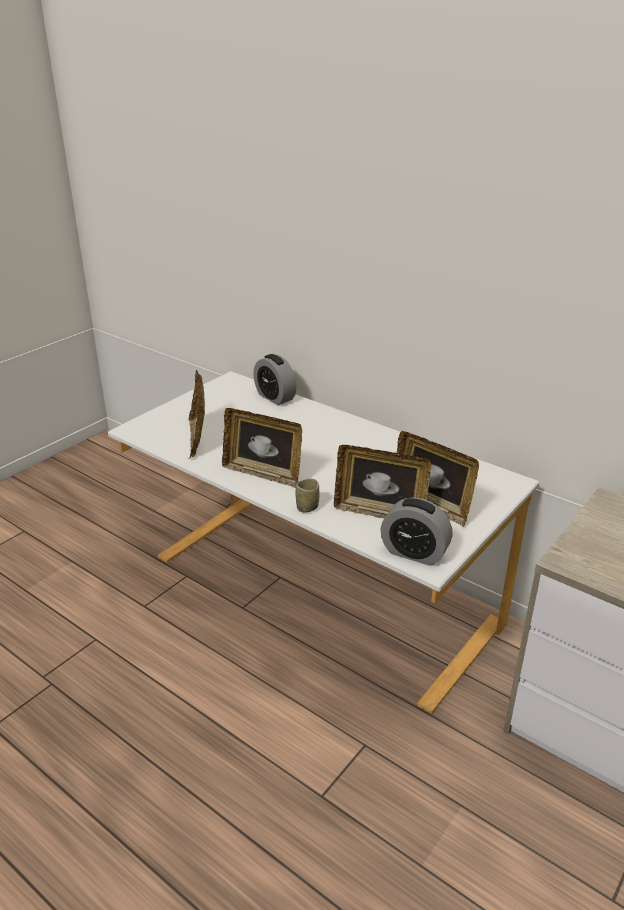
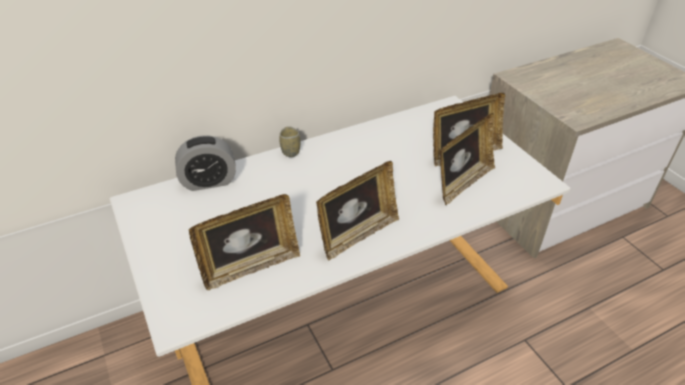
camera: 65 degrees left, 10 degrees up
(198, 439) = (250, 266): picture frame -> picture frame turned 45 degrees counterclockwise
(307, 507) = (433, 223): cup -> cup (290, 152)
(414, 553) = (526, 184): alarm clock -> none

